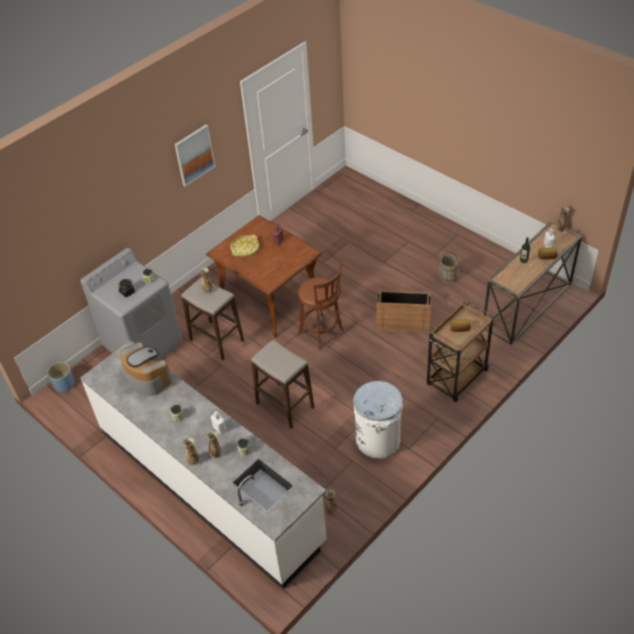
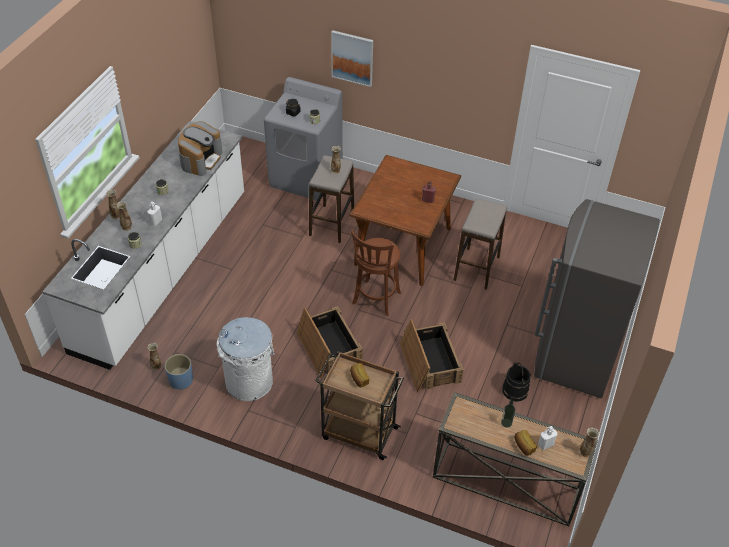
camera: 65 degrees right, 0 degrees up
(64, 385) = (242, 145): blue planter -> blue planter (181, 380)
(194, 155) = (446, 71): picture -> picture (352, 58)
(245, 248) = (405, 178): yellow tray -> none
(285, 405) = (270, 297): stool -> stool (477, 268)
(361, 377) = (328, 347): none -> crate
(428, 234) = (575, 356): none -> grey fridge
(448, 276) = (515, 390): beige bucket -> black bucket

